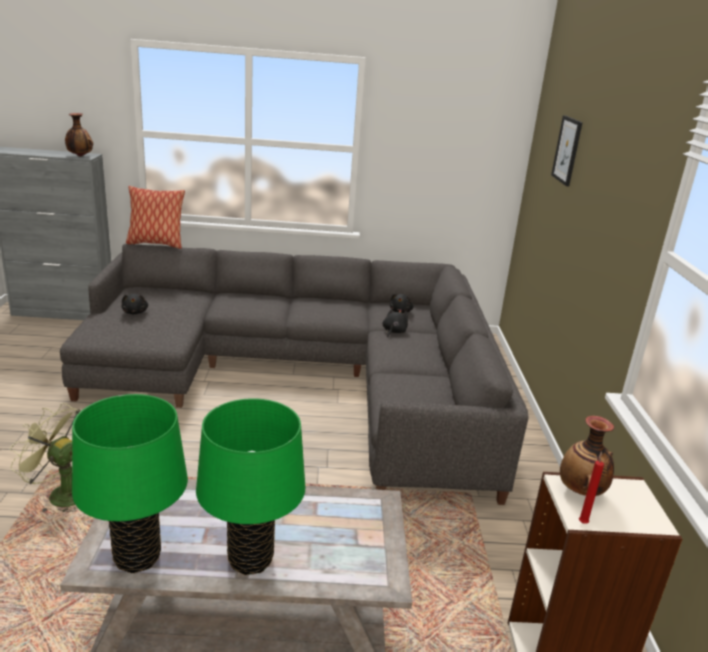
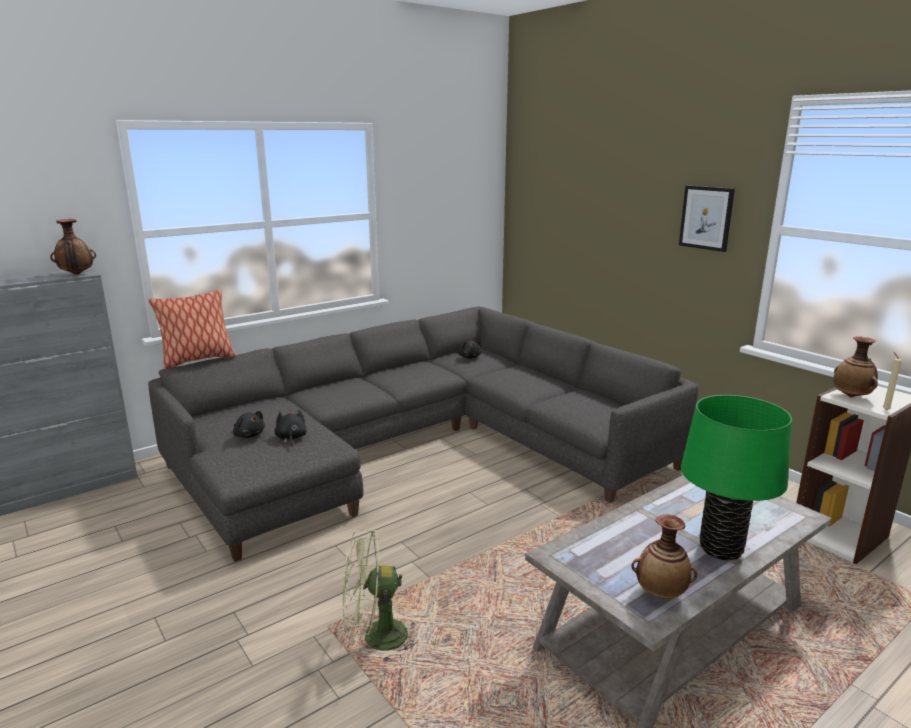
camera: 35 degrees left, 5 degrees down
(137, 557) = (660, 593): green table lamp -> vase
(393, 331) = (491, 373): black plush toy -> black plush toy (291, 438)
(567, 150) = (582, 182): picture -> picture (706, 218)
(583, 522) = (884, 409): red candle -> beige candle

